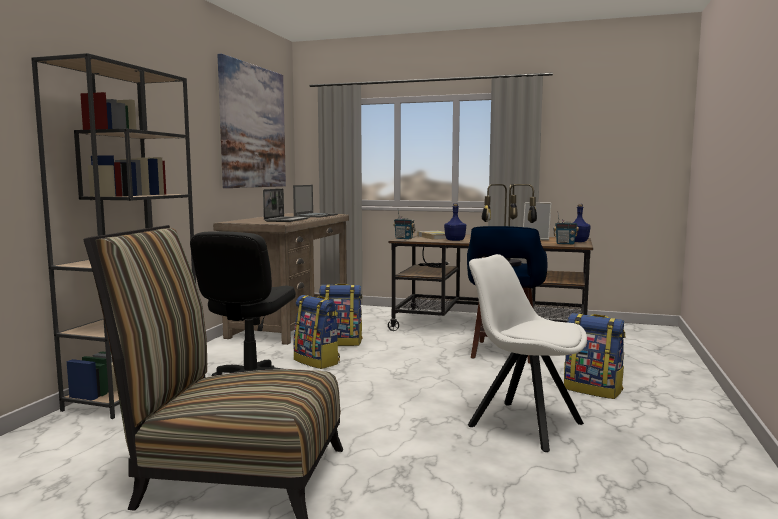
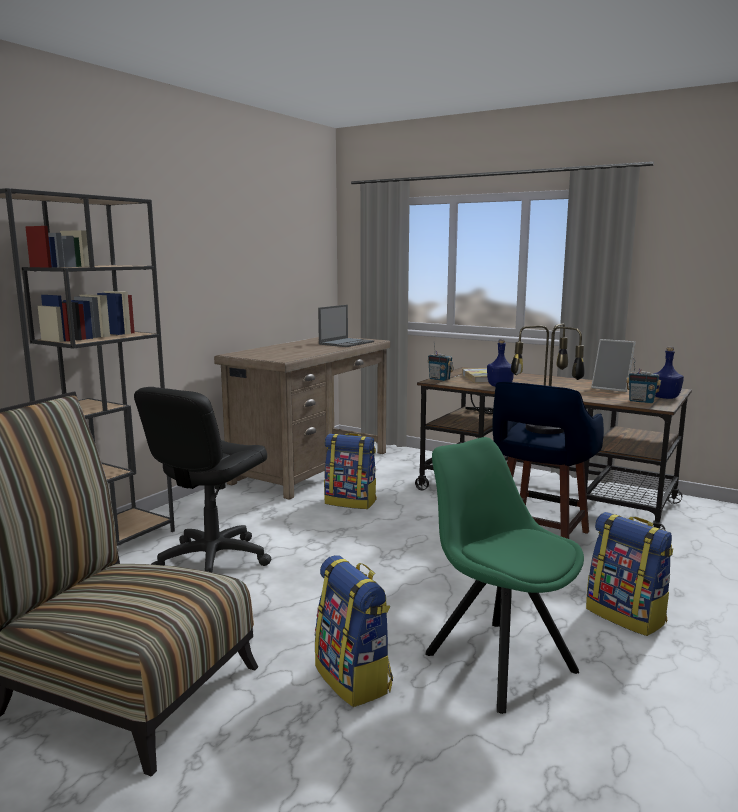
camera: 15 degrees right, 5 degrees up
(253, 127) = (274, 238): picture -> none
(287, 220) = (300, 353): laptop -> none
(317, 361) = (307, 528): backpack -> backpack (354, 678)
(524, 425) = (498, 662): white chair -> green chair

